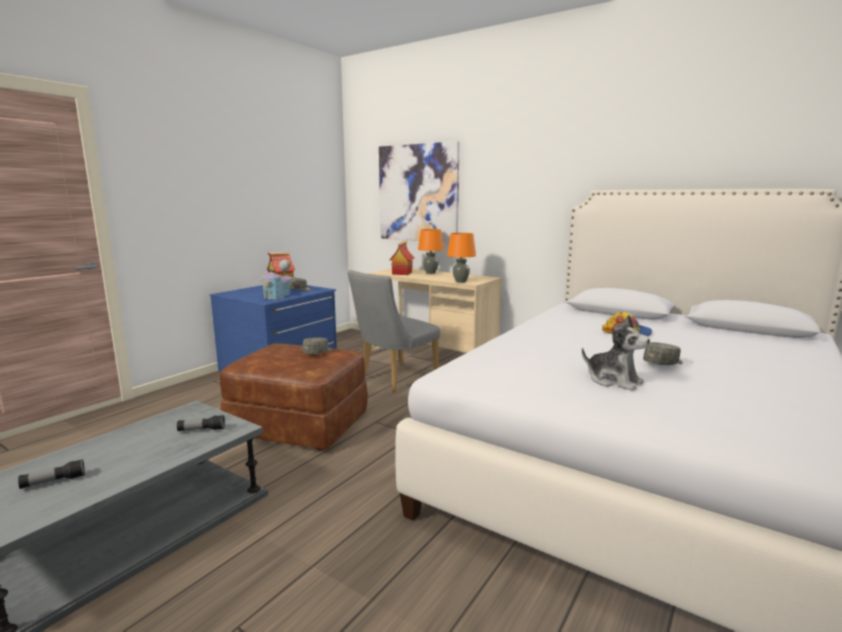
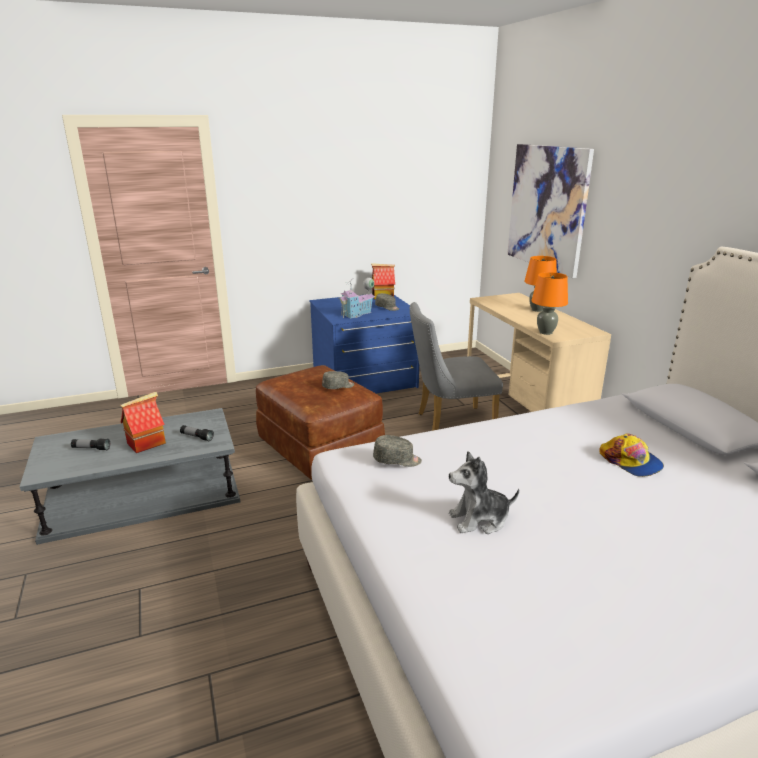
camera: 35 degrees right, 10 degrees up
(402, 273) = (504, 304): toy house -> toy house (146, 443)
(613, 380) = (479, 520): plush toy -> plush toy turned 90 degrees clockwise
(663, 363) = (579, 520): grey cap -> grey cap (397, 460)

